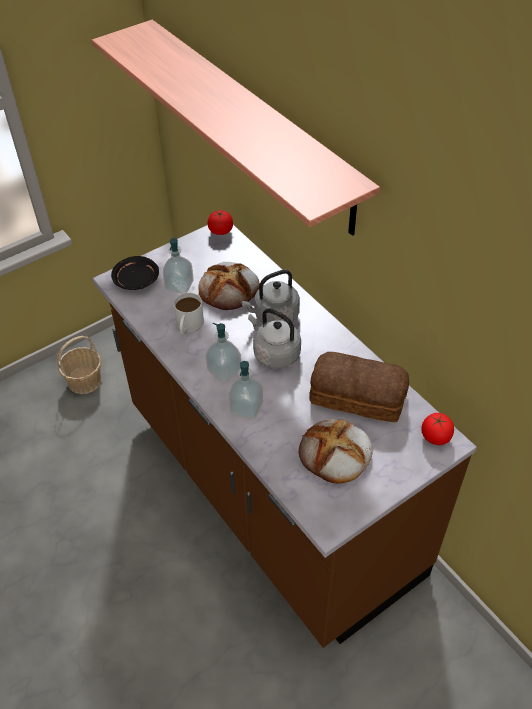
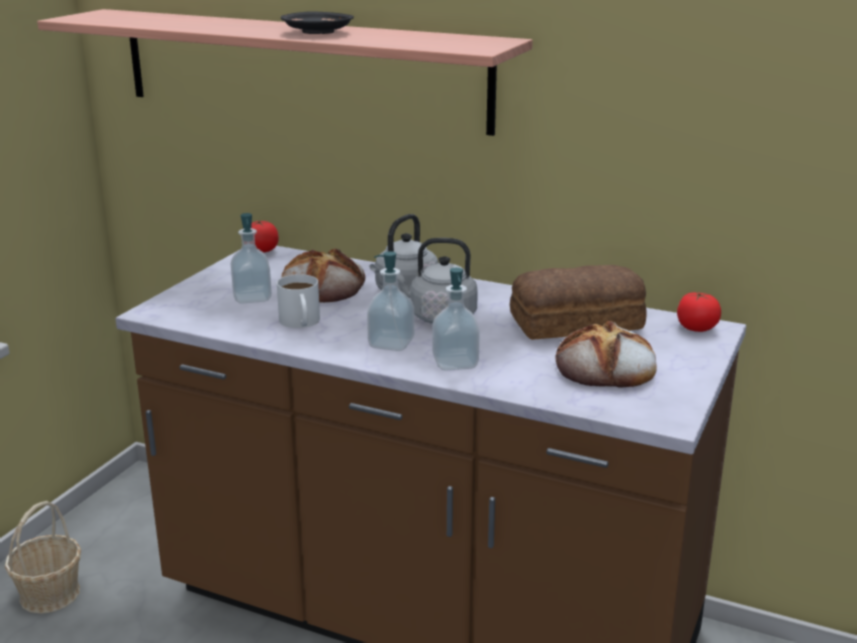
camera: 30 degrees left, 25 degrees down
(136, 280) = (185, 305): black plate -> black plate (318, 33)

